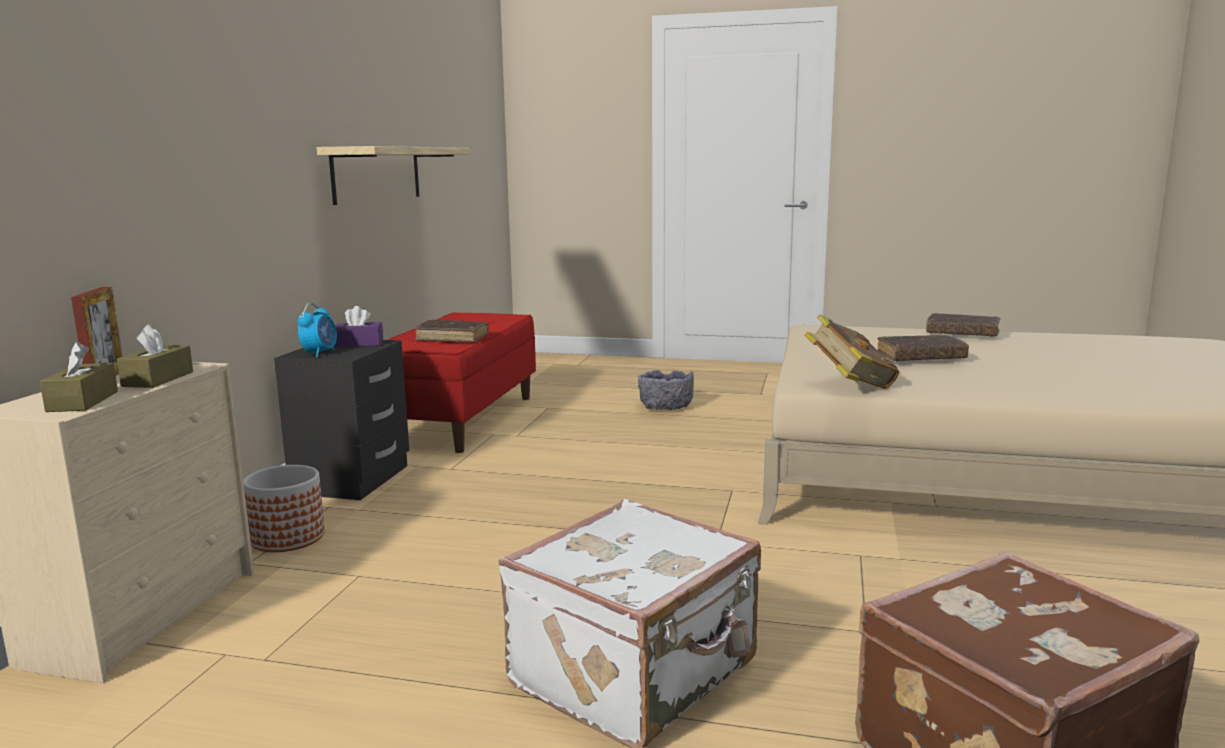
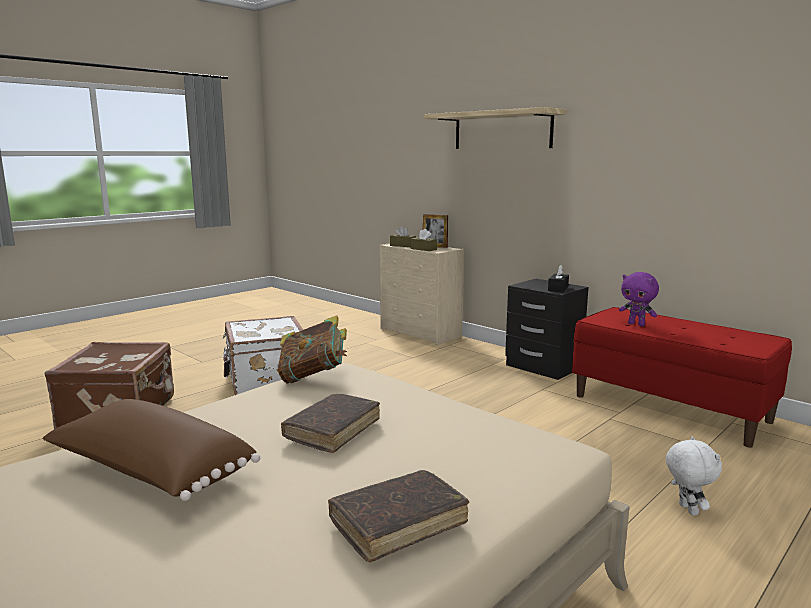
camera: 120 degrees right, 0 degrees up
(287, 537) = (470, 351): planter -> none
(320, 353) = (537, 283): alarm clock -> none
(359, 344) = (558, 288): purple tissue box -> black tissue box
(377, 174) = (685, 185): shelf -> shelf (502, 130)
(452, 338) = (636, 324): brown book -> purple plush toy
(665, 407) = (686, 509): grey bowl -> white plush toy
(1081, 375) = (150, 472): none -> brown pillow

